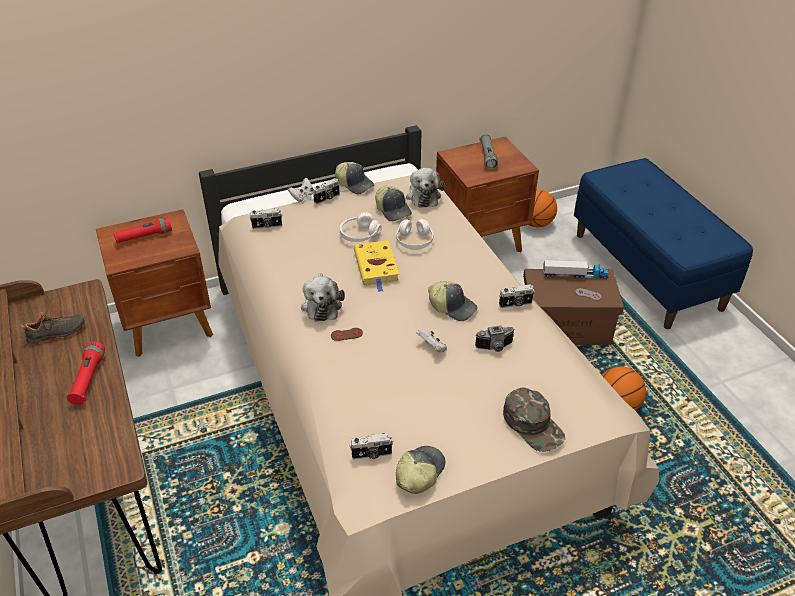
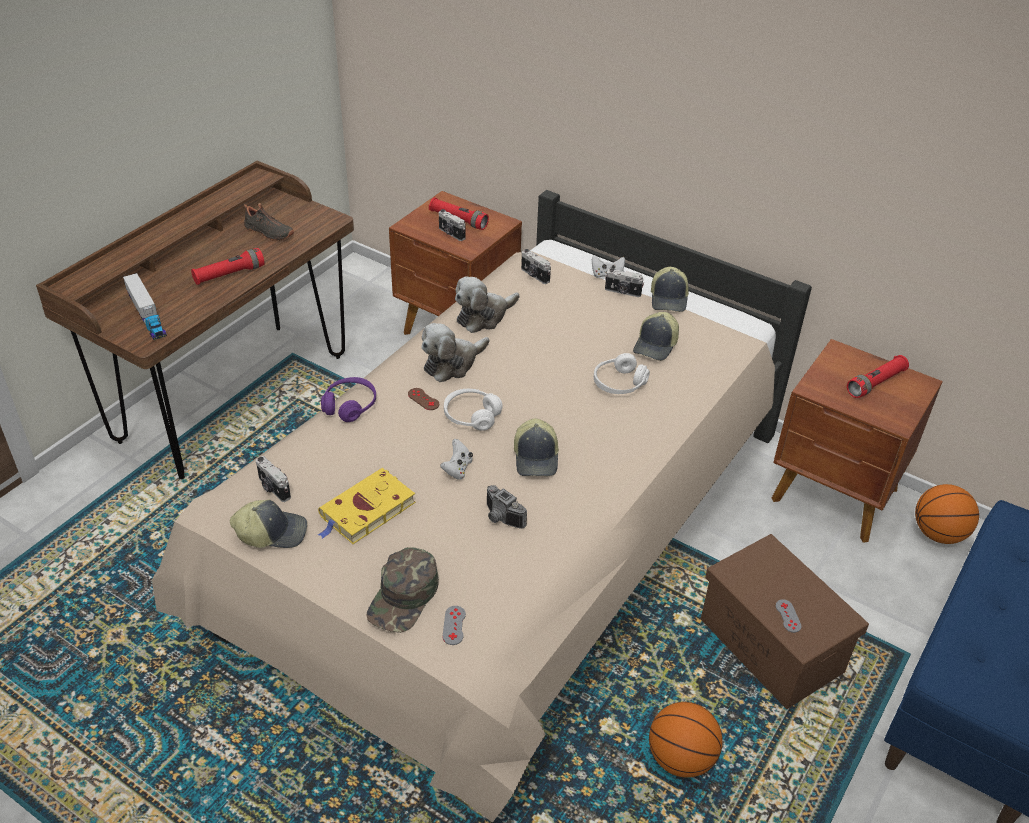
camera: 55 degrees right, 0 degrees up
(317, 376) = (350, 406): none -> purple headphones
(359, 234) = (586, 340): white headphones -> white headphones (471, 416)
(377, 267) = (546, 375): yellow book -> yellow book (366, 511)
(423, 195) = (711, 356): plush toy -> plush toy (484, 316)
(488, 156) = (876, 383): grey flashlight -> red flashlight
(515, 304) = (591, 508): camera -> camera (451, 234)
(573, 410) = (454, 625): none -> grey game controller
(575, 275) = (812, 588): toy truck -> toy truck (147, 315)

